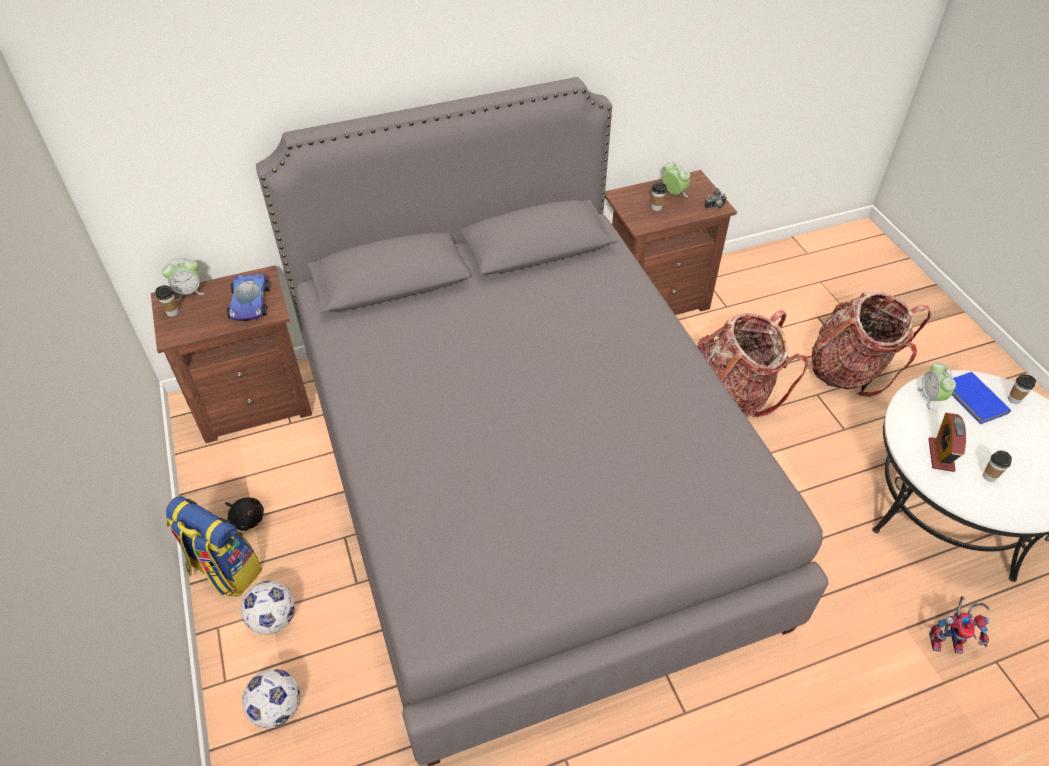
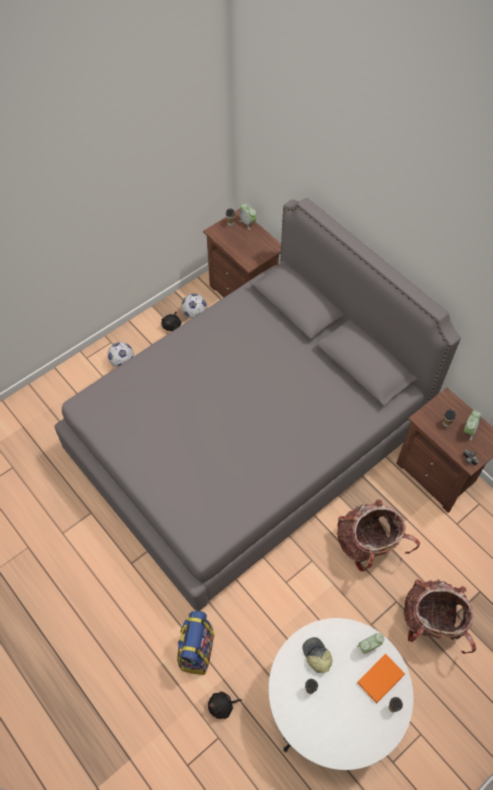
camera: 70 degrees right, 10 degrees up
(224, 570) = (140, 330): backpack -> backpack (196, 650)
(249, 303) = (251, 251): toy car -> none
(277, 708) = (80, 383): football -> football (195, 313)
(941, 455) = (316, 656): alarm clock -> cap
(948, 641) = (222, 706): toy robot -> black plush toy
(974, 400) = (379, 678): blue book -> orange book

